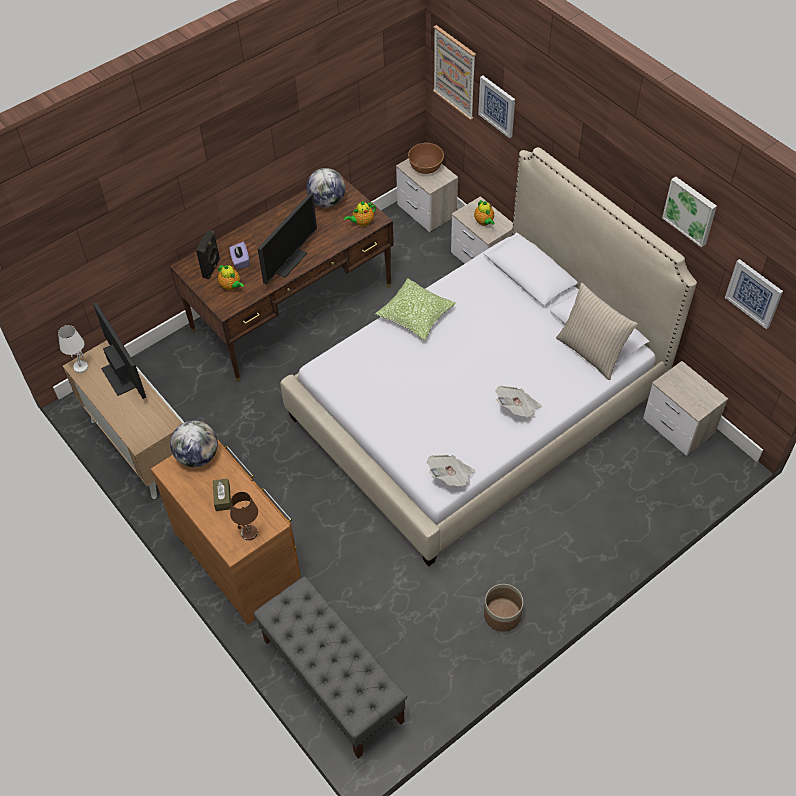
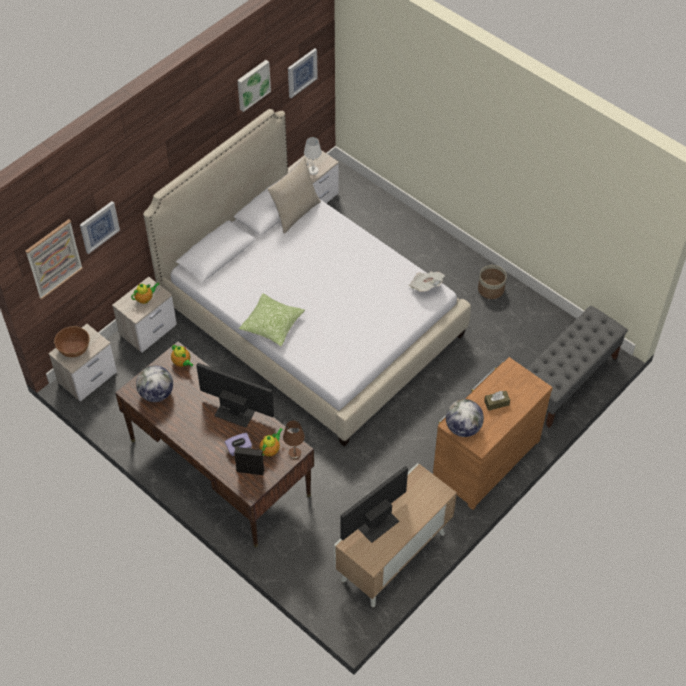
camera: 100 degrees left, 0 degrees up
(81, 366) = (372, 560): white table lamp -> white table lamp (312, 171)
(248, 533) = (522, 380): brown table lamp -> brown table lamp (295, 454)
(517, 408) = (356, 252): newspaper -> none

